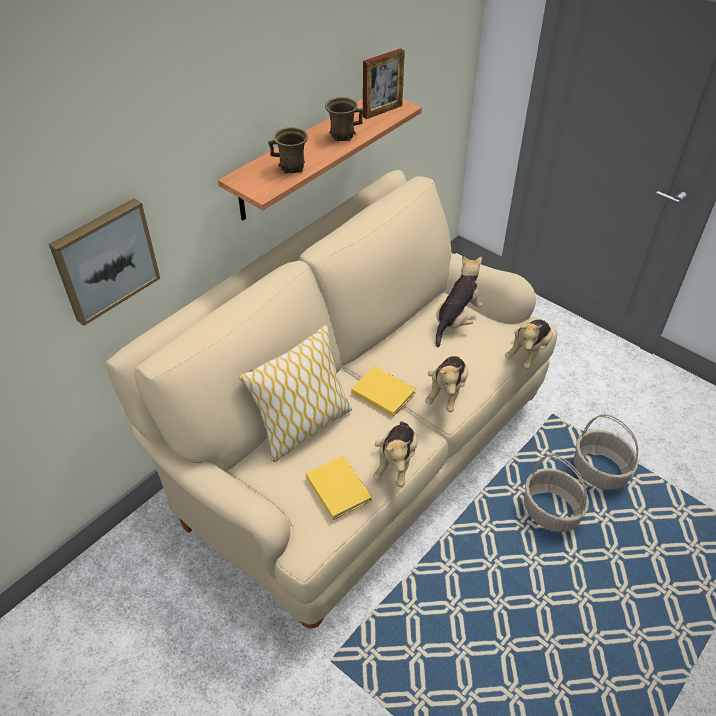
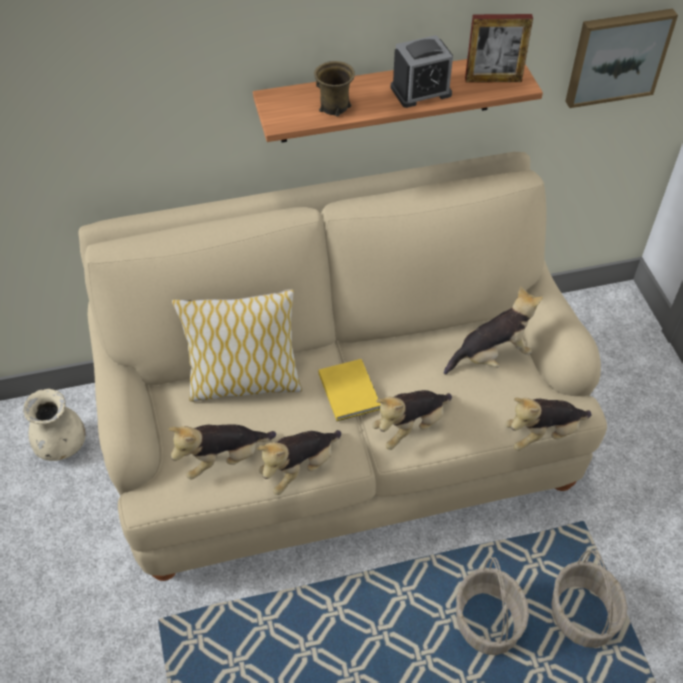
camera: 35 degrees right, 5 degrees up
(105, 260) = (96, 129): picture -> picture (617, 56)
(136, 583) = (61, 445): none -> beige vase
(338, 487) = (223, 459): yellow book -> plush toy
(342, 135) = (421, 91): brown mug -> alarm clock

